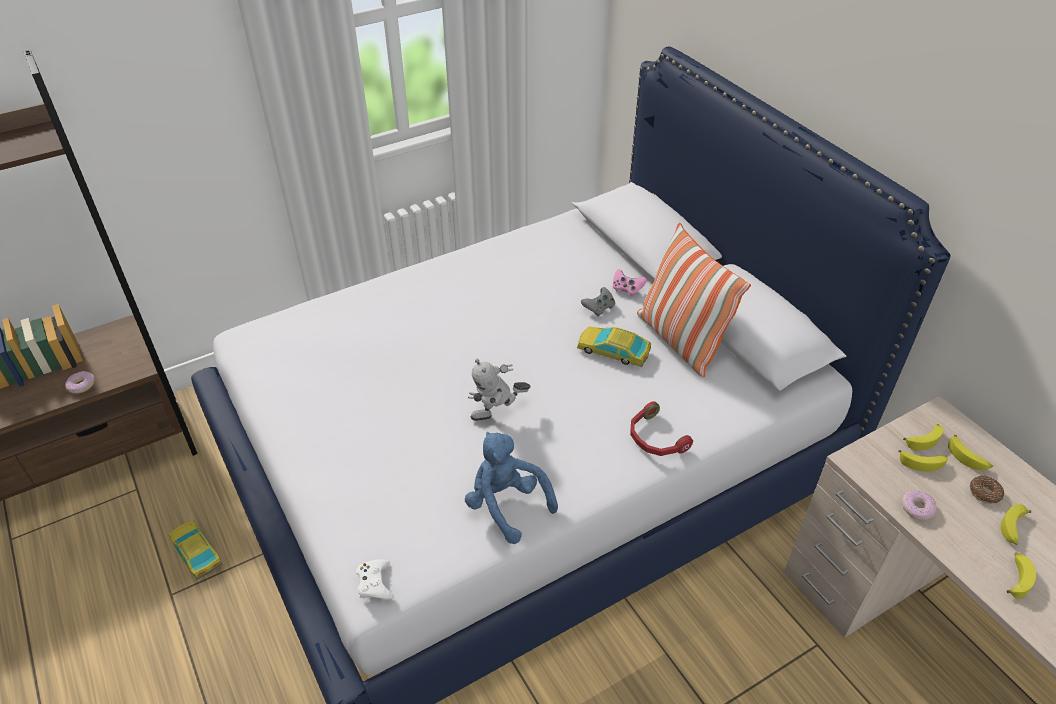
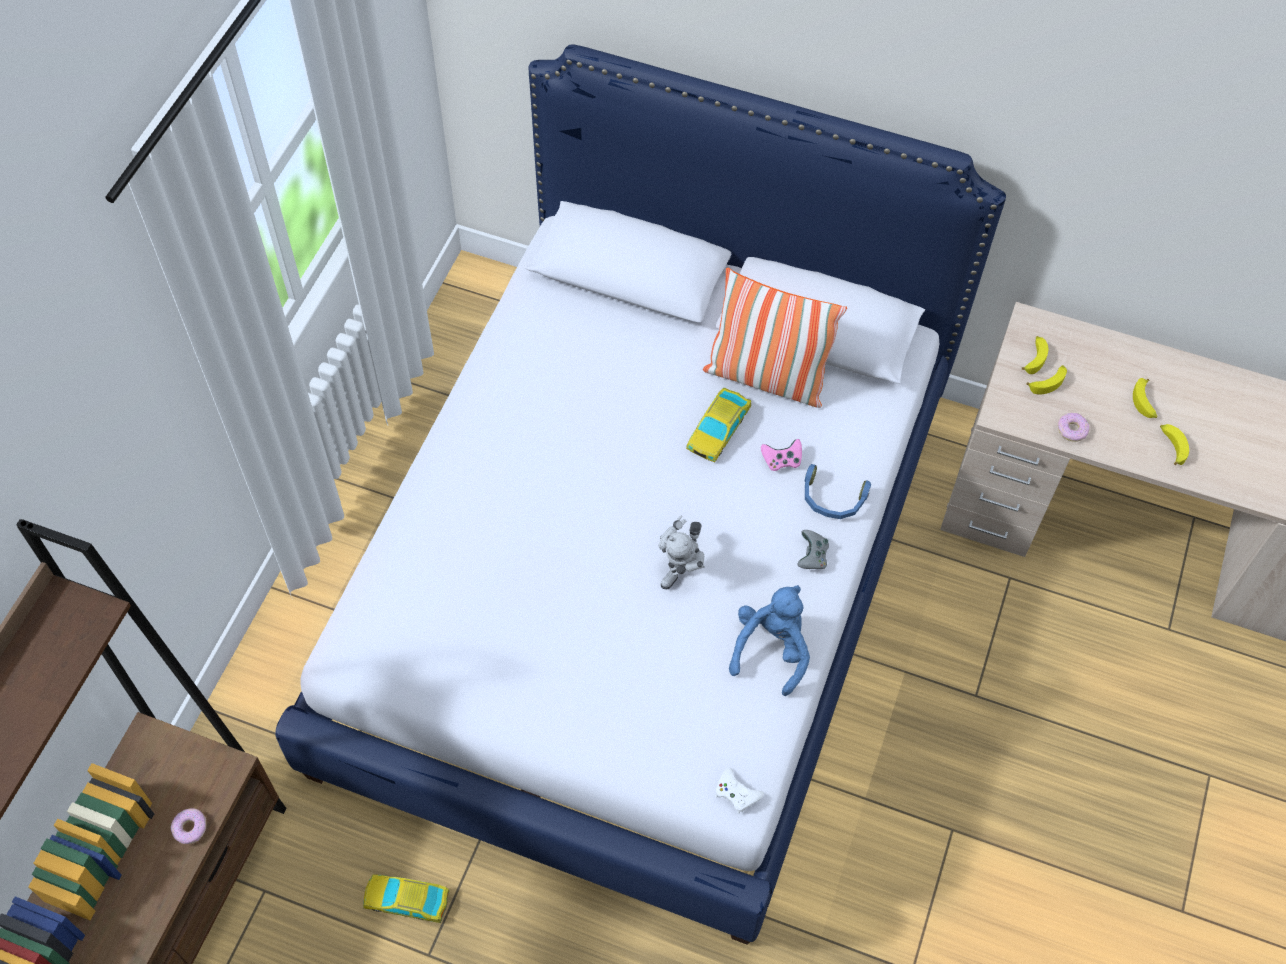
camera: 40 degrees left, 15 degrees up
(506, 505) = (771, 649): blue plush toy -> blue plush toy turned 105 degrees clockwise
(599, 308) = (662, 387): grey game controller -> grey game controller (812, 557)
(613, 351) = (718, 429): toy car -> toy car turned 45 degrees counterclockwise
(627, 289) = (668, 346): pink game controller -> pink game controller (781, 461)
(655, 439) = (832, 499): red headphones -> blue headphones
(968, 457) = (1075, 354): banana -> none
(984, 493) = (1107, 382): donut -> none

